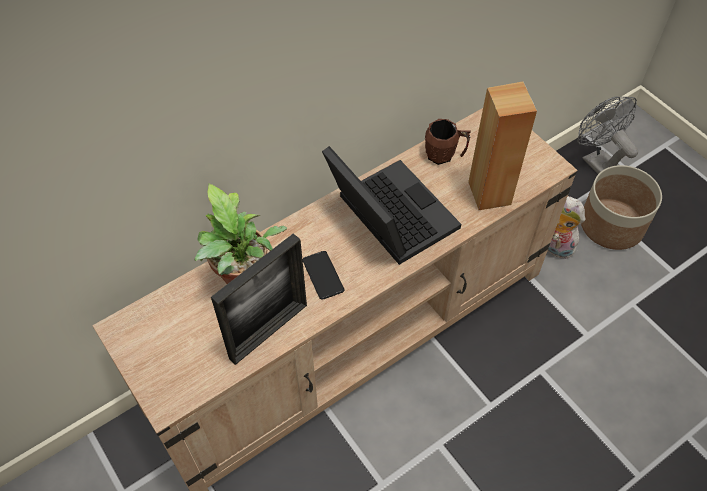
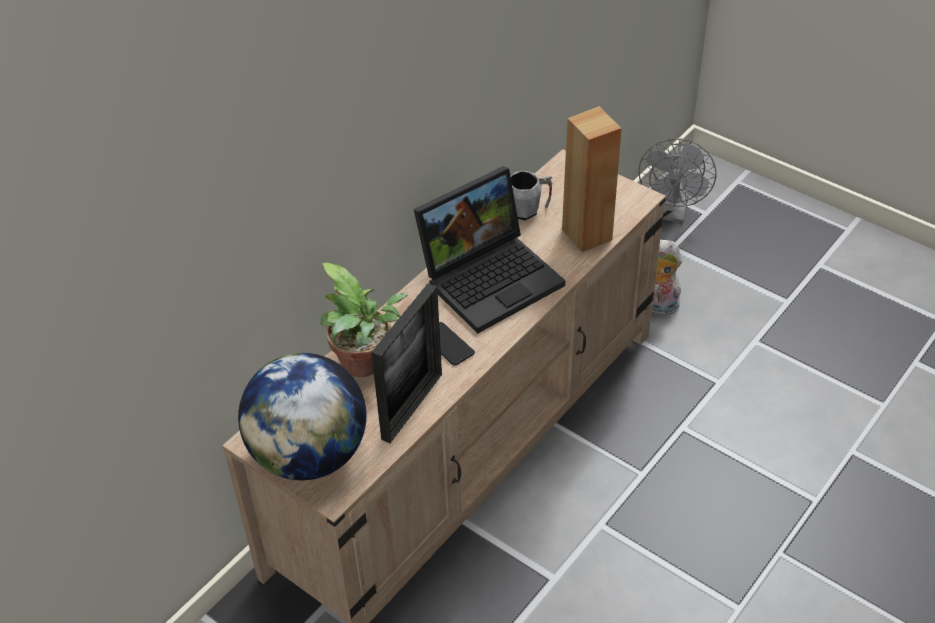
camera: 15 degrees left, 10 degrees down
(161, 357) = (309, 455): none -> globe
(387, 215) = (491, 277): laptop -> laptop turned 105 degrees clockwise
(444, 155) = (528, 210): brown mug -> grey mug
(597, 163) = (673, 213): grey fan -> grey fan turned 120 degrees counterclockwise
(611, 225) = (707, 270): planter -> none

